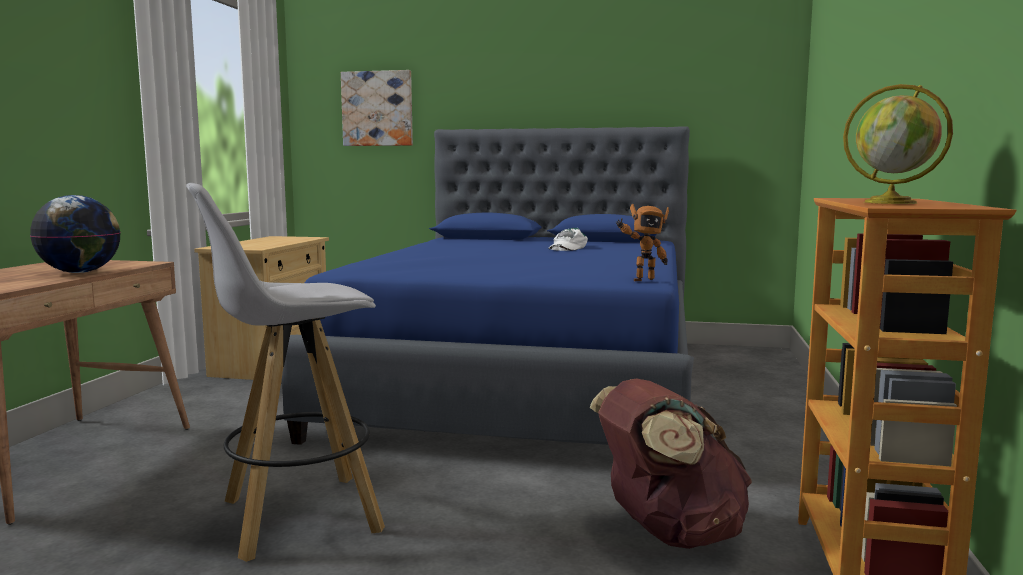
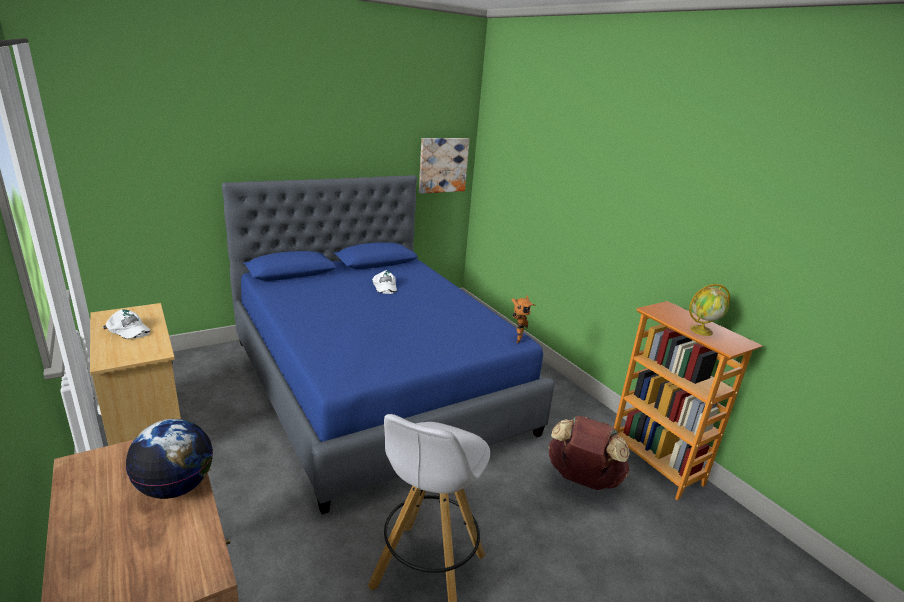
camera: 45 degrees left, 15 degrees up
(269, 241) = (128, 330): none -> white cap
(377, 108) = (151, 161): picture -> picture (443, 165)

